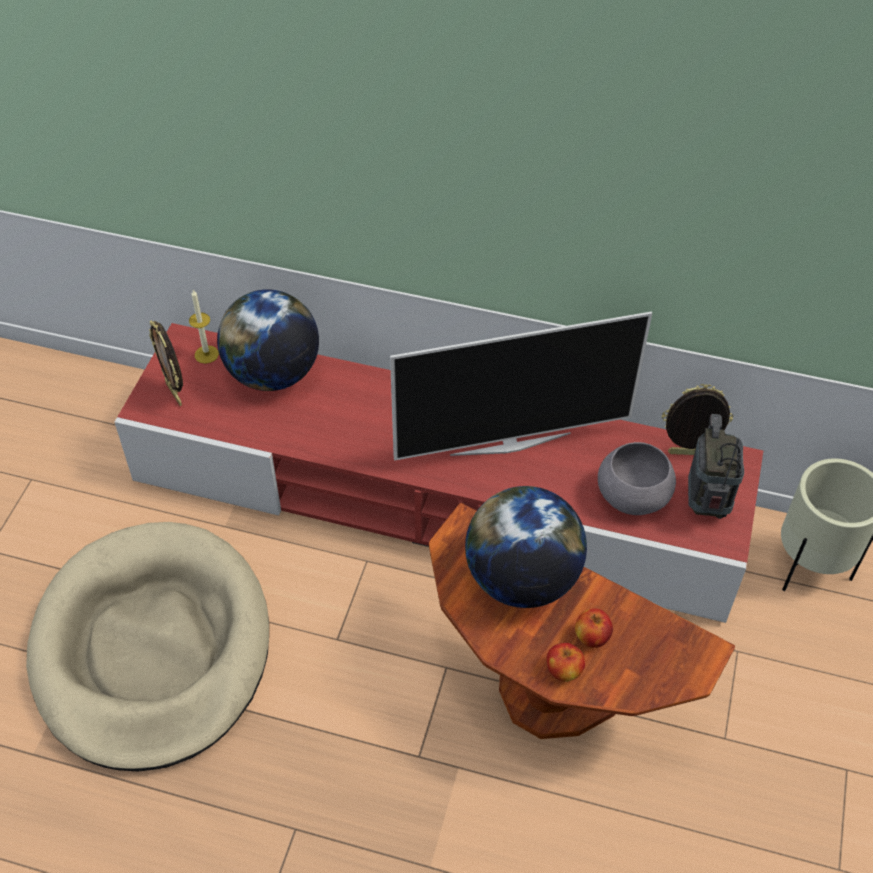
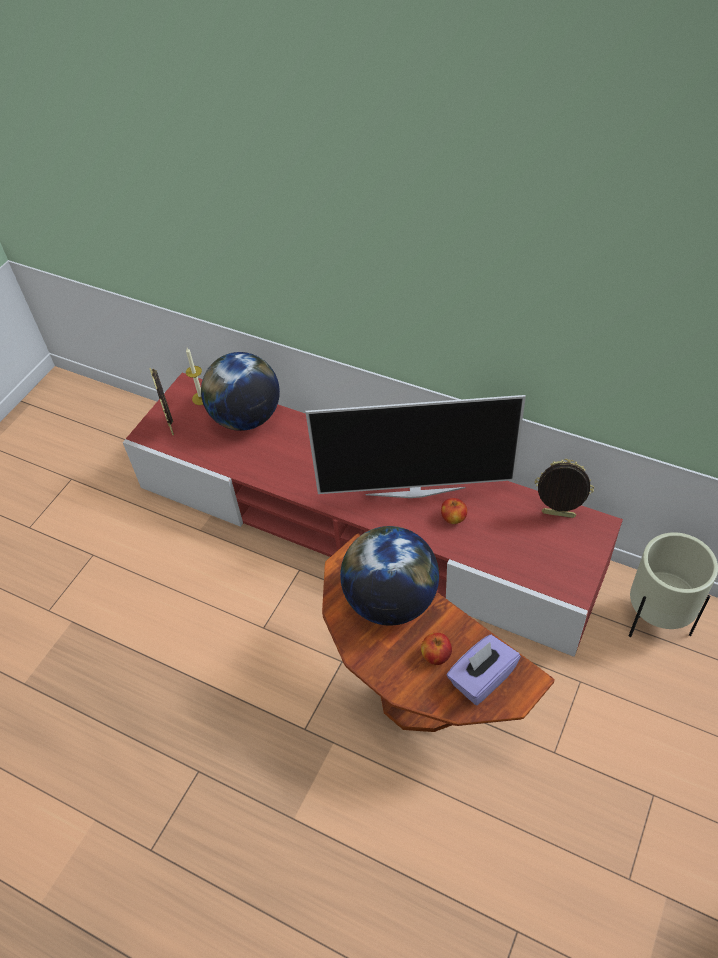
camera: 15 degrees right, 0 degrees up
(152, 649) = (126, 616): beige dog bed -> none
(564, 671) = (407, 680): apple -> apple (453, 518)
(633, 498) = (504, 545): grey bowl -> none
(651, 656) = (481, 678): none -> purple tissue box
(706, 504) = (564, 558): radio -> none

